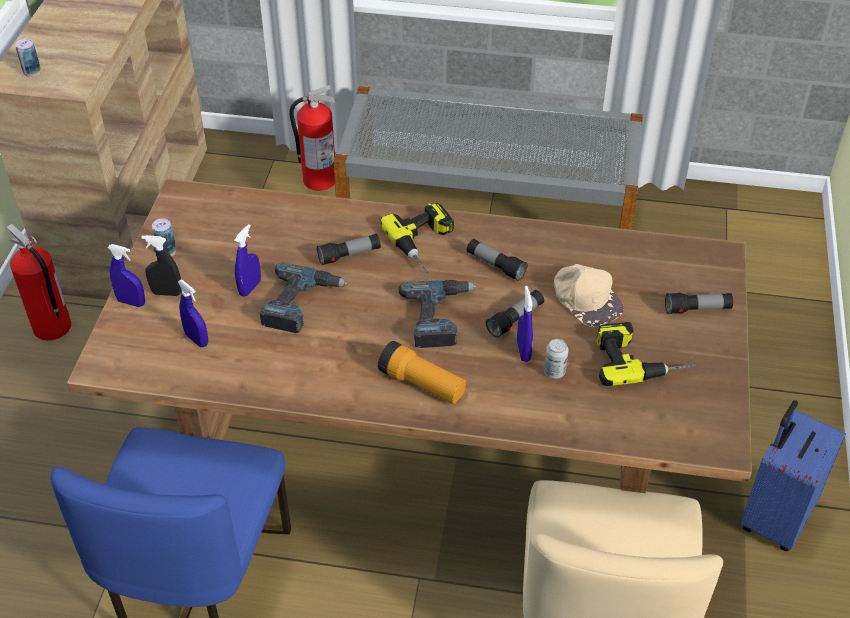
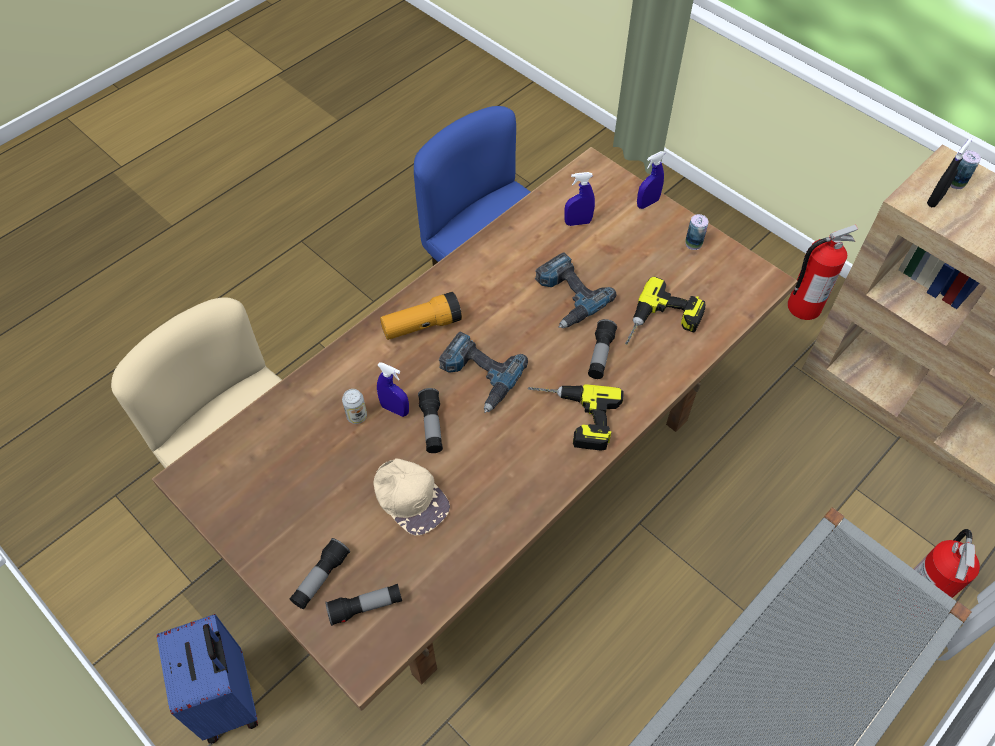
camera: 125 degrees right, 10 degrees up
(167, 293) = (643, 225): black spray bottle -> black spray bottle (935, 199)
(250, 288) = (610, 274): blue spray bottle -> none
(495, 265) = (505, 453): flashlight -> flashlight (365, 607)
(586, 298) = (410, 497): beige cap -> beige cap turned 135 degrees counterclockwise
(641, 358) = (313, 488): power drill -> power drill (662, 324)

